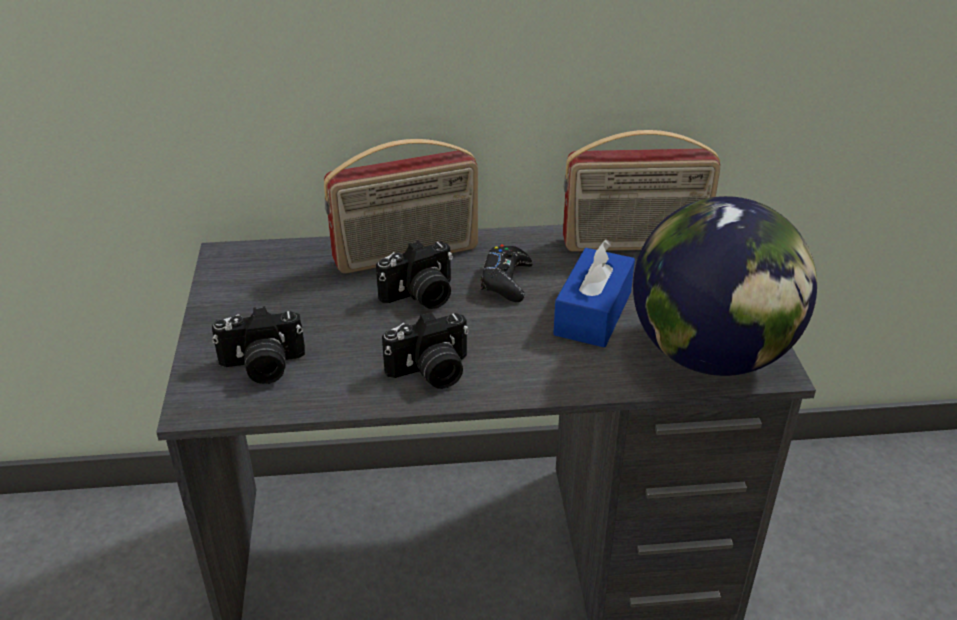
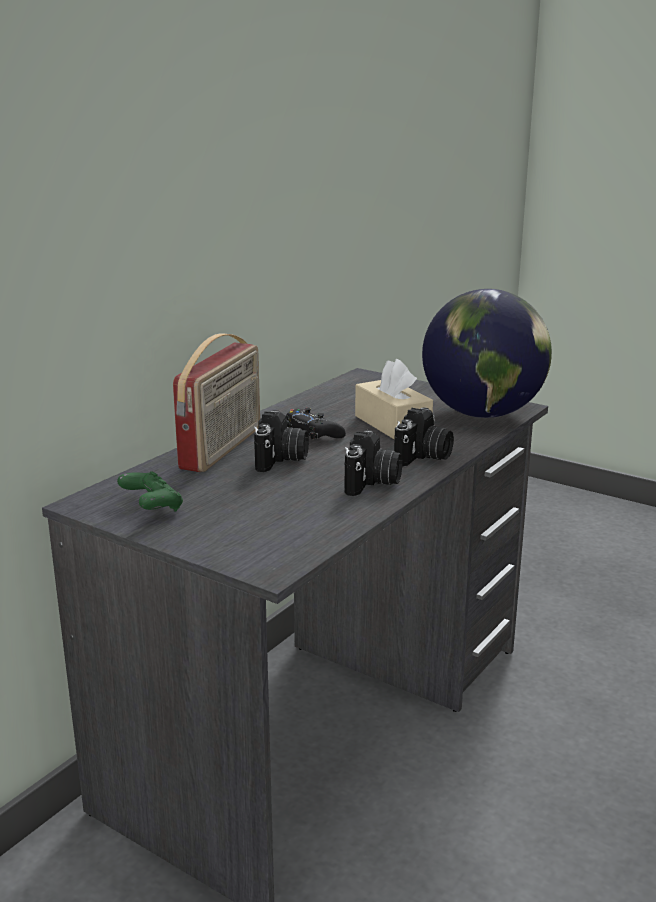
camera: 50 degrees left, 15 degrees down
(251, 287) = (152, 507): none -> green game controller
(262, 367) = (266, 531): camera -> camera (423, 457)
(593, 313) = (392, 424): blue tissue box -> beige tissue box
(634, 244) = (343, 392): radio -> none

